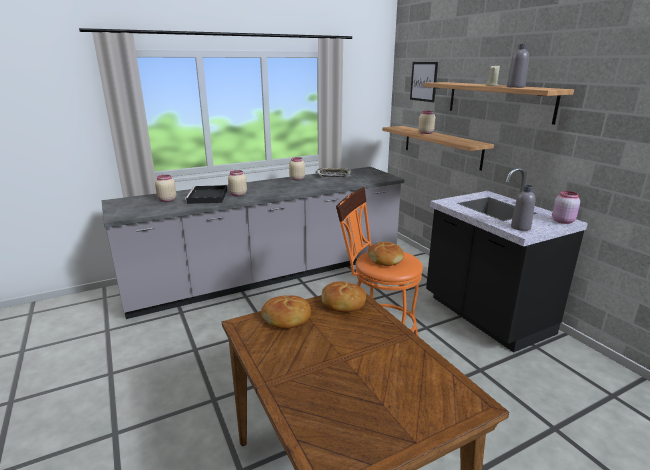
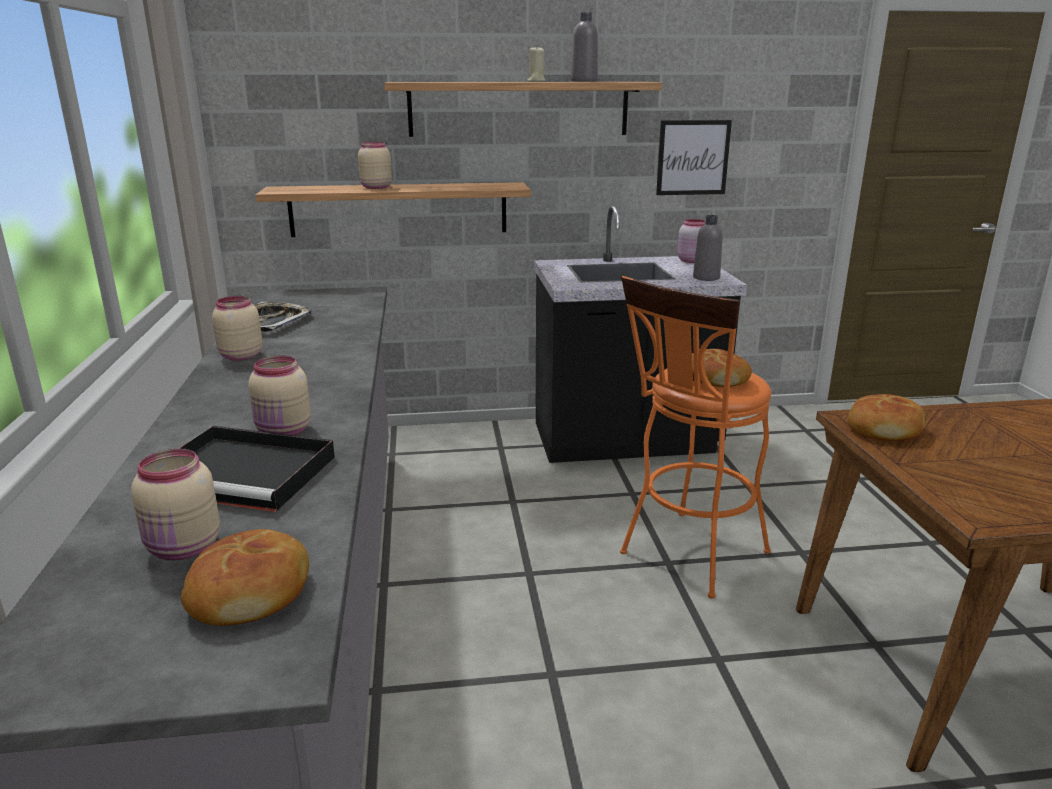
camera: 70 degrees left, 0 degrees up
(287, 318) = (945, 477): bread -> bread (251, 592)
(423, 81) = (316, 84): picture -> picture (693, 157)

